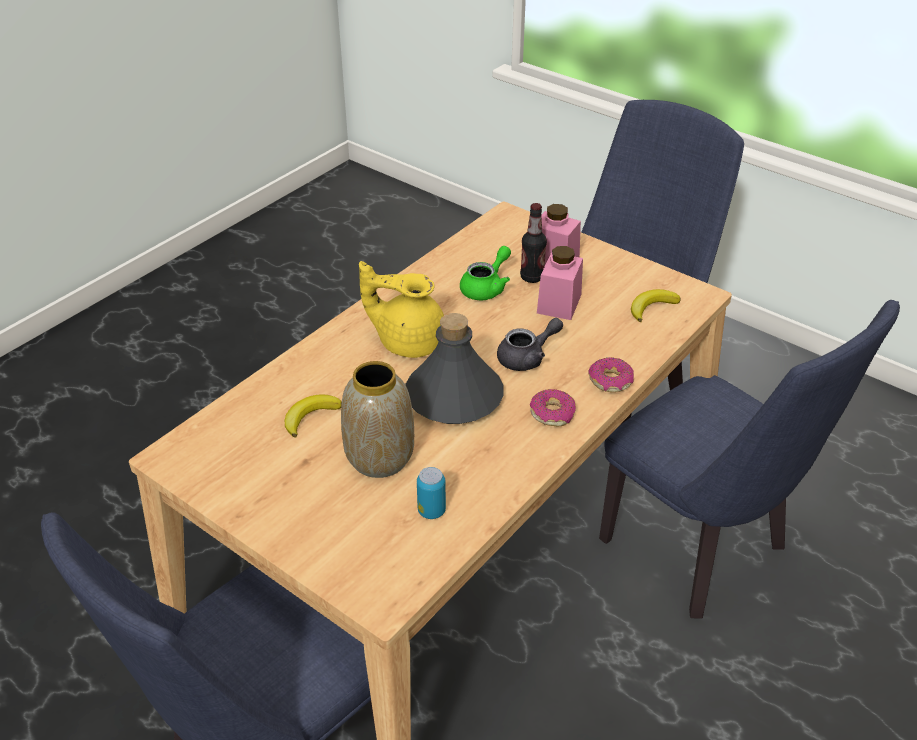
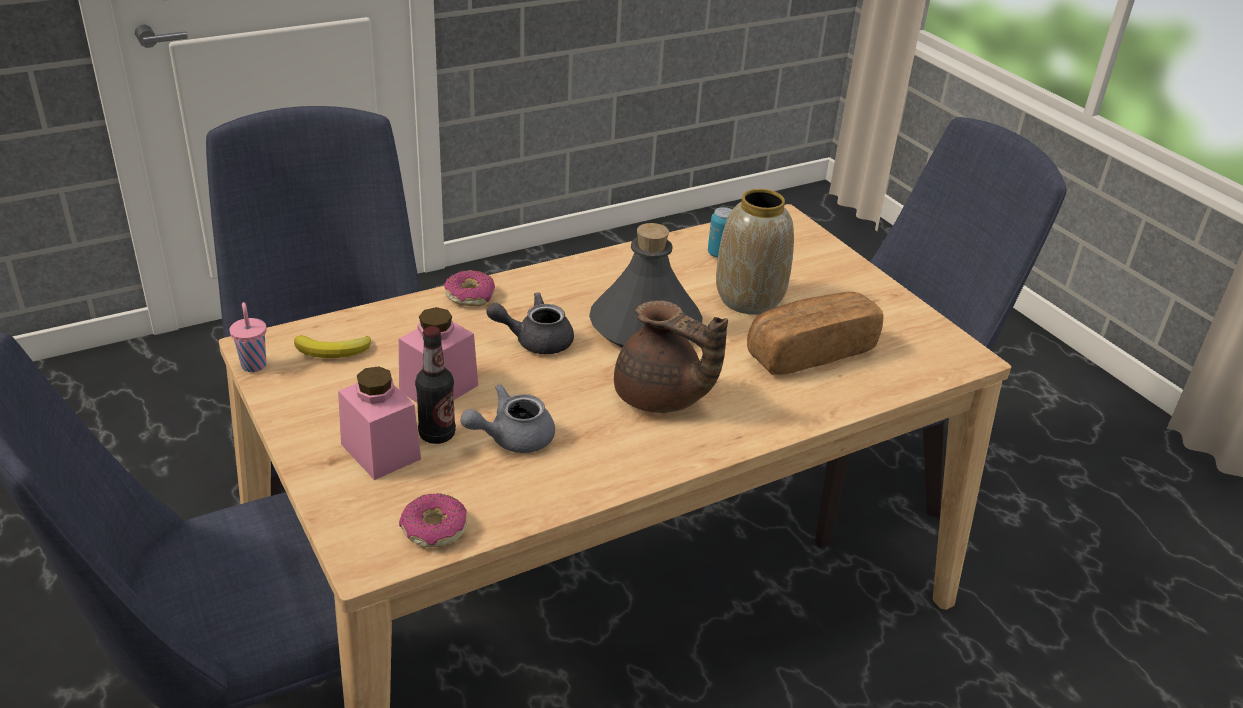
camera: 160 degrees left, 5 degrees down
(310, 416) = (809, 352): banana -> bread
(409, 341) = (660, 398): yellow teapot -> brown teapot
(486, 288) = (512, 438): green teapot -> grey teapot
(552, 413) = (556, 287): donut -> donut (434, 529)
(687, 284) = (253, 364): none -> pink cup

